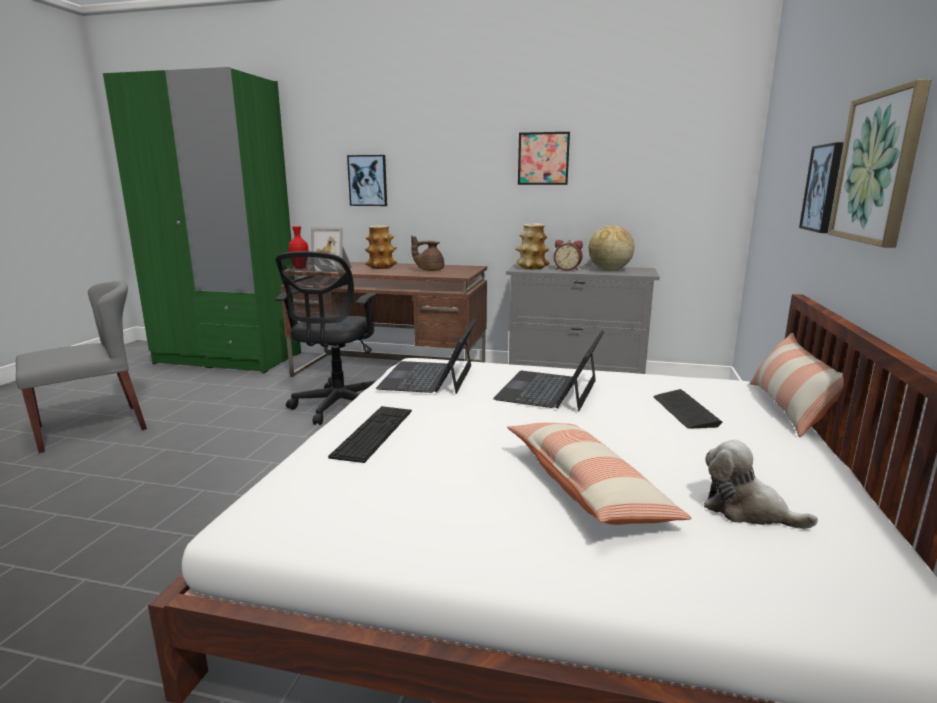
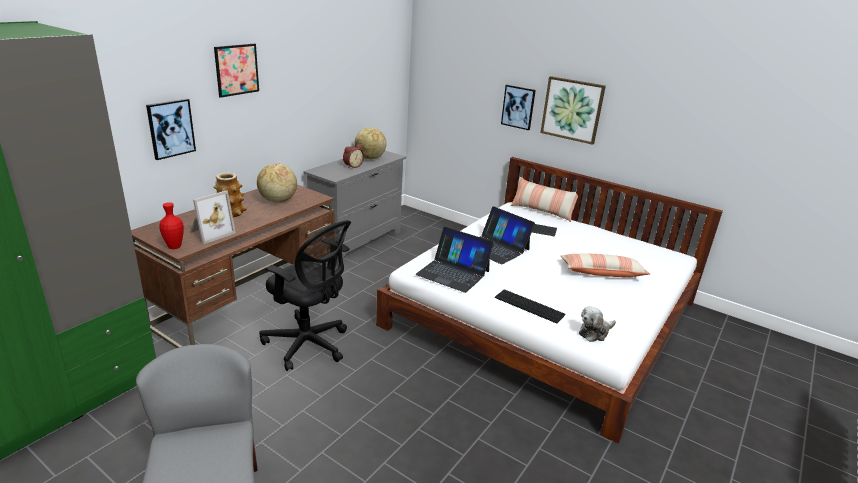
camera: 70 degrees left, 10 degrees up
(429, 270) = (277, 201): brown teapot -> globe
(531, 267) = (331, 172): vase -> none
(543, 158) = (311, 83): picture -> picture (236, 70)
(746, 510) = (622, 253): plush toy -> plush toy (594, 332)

